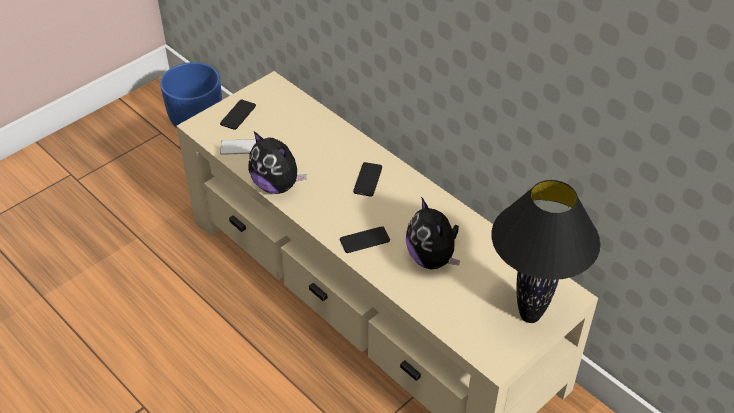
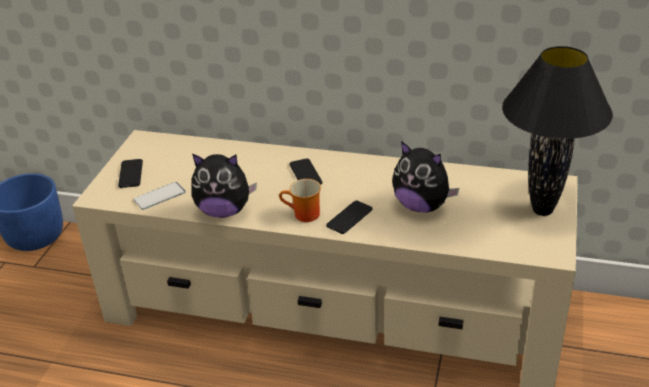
camera: 30 degrees left, 10 degrees down
(331, 220) = (303, 215): none -> mug

